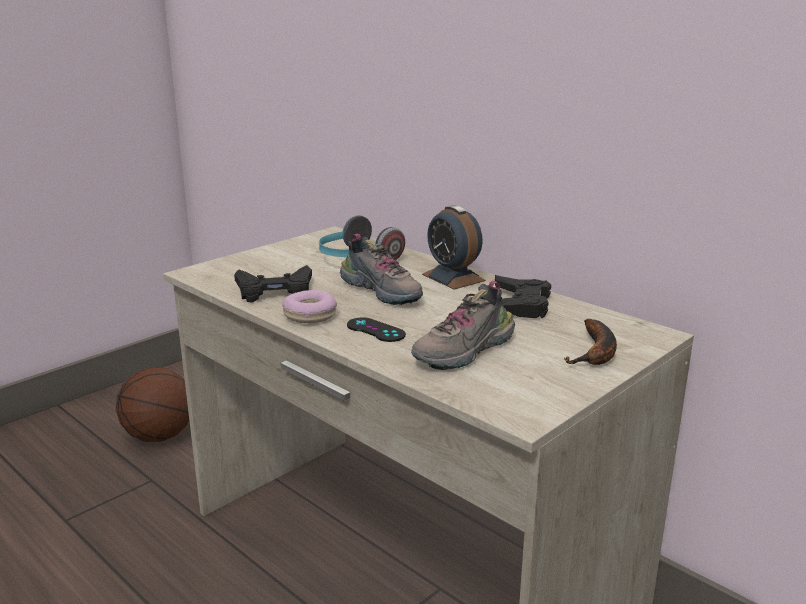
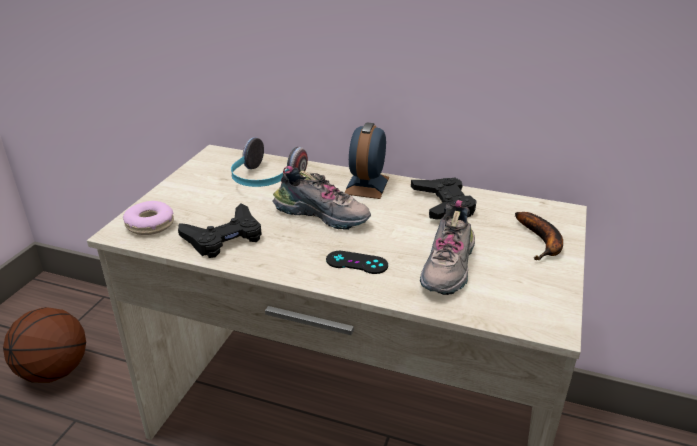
camera: 25 degrees left, 10 degrees up
(310, 315) = (283, 259): donut -> donut (150, 225)
(453, 277) = (367, 185): alarm clock -> alarm clock turned 75 degrees clockwise

